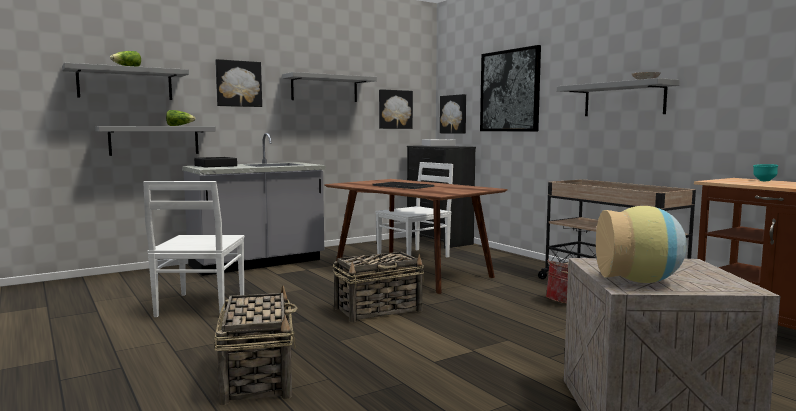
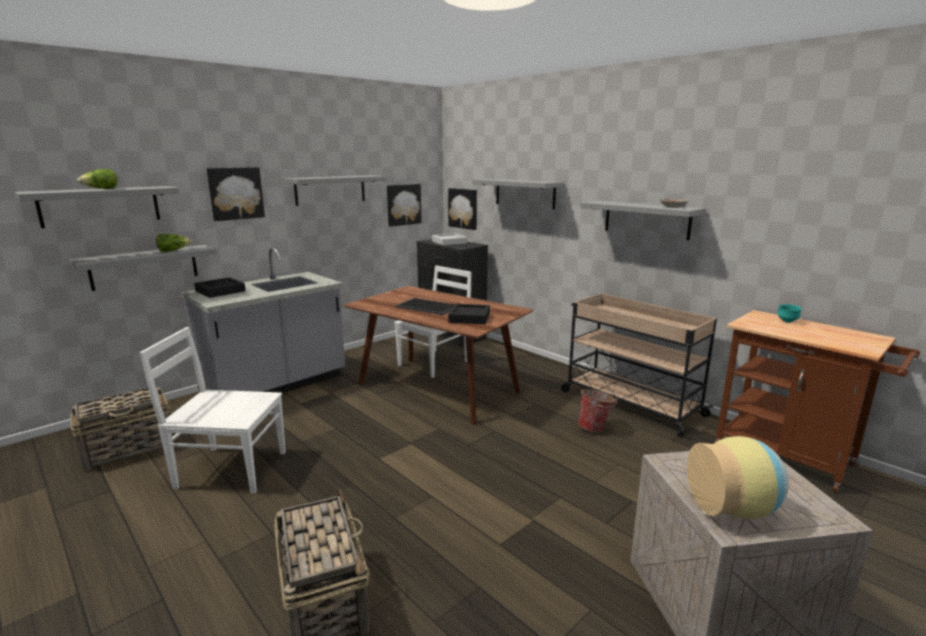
camera: 10 degrees left, 10 degrees up
(200, 306) = (229, 469): white chair -> white chair turned 105 degrees clockwise
(379, 310) = (422, 458): basket -> basket (129, 447)
(439, 190) = (469, 318): none -> black tray
(510, 91) = (524, 193): picture -> grey shelf

